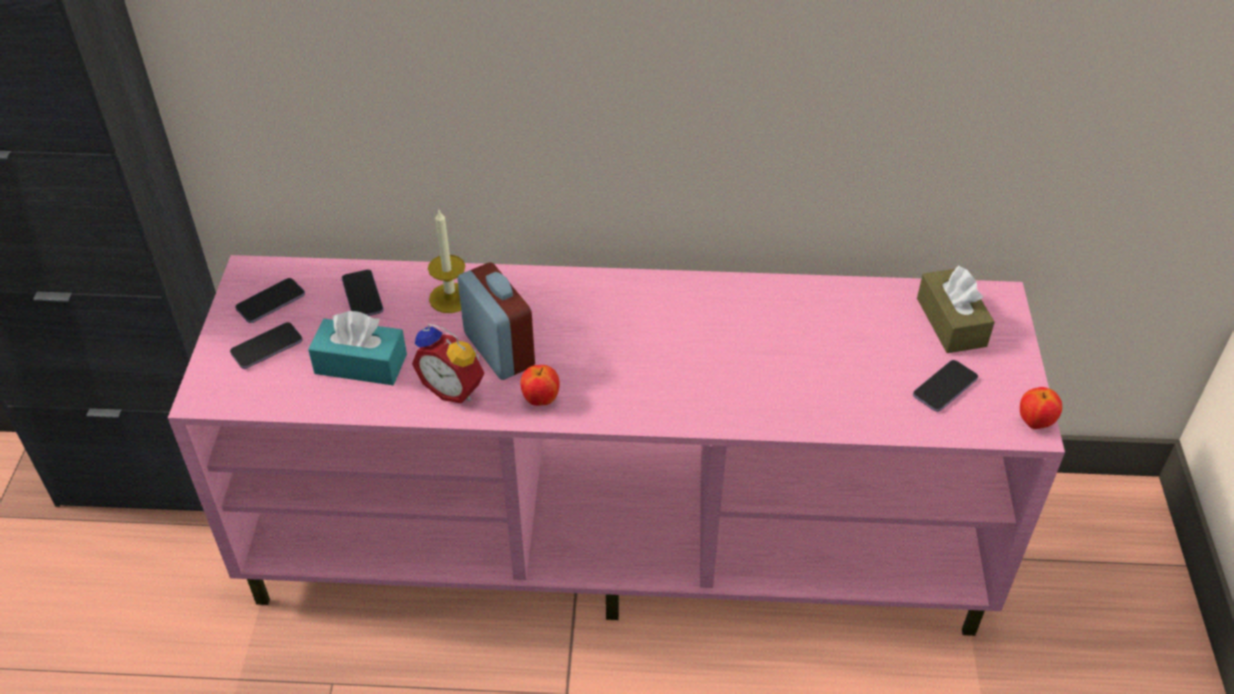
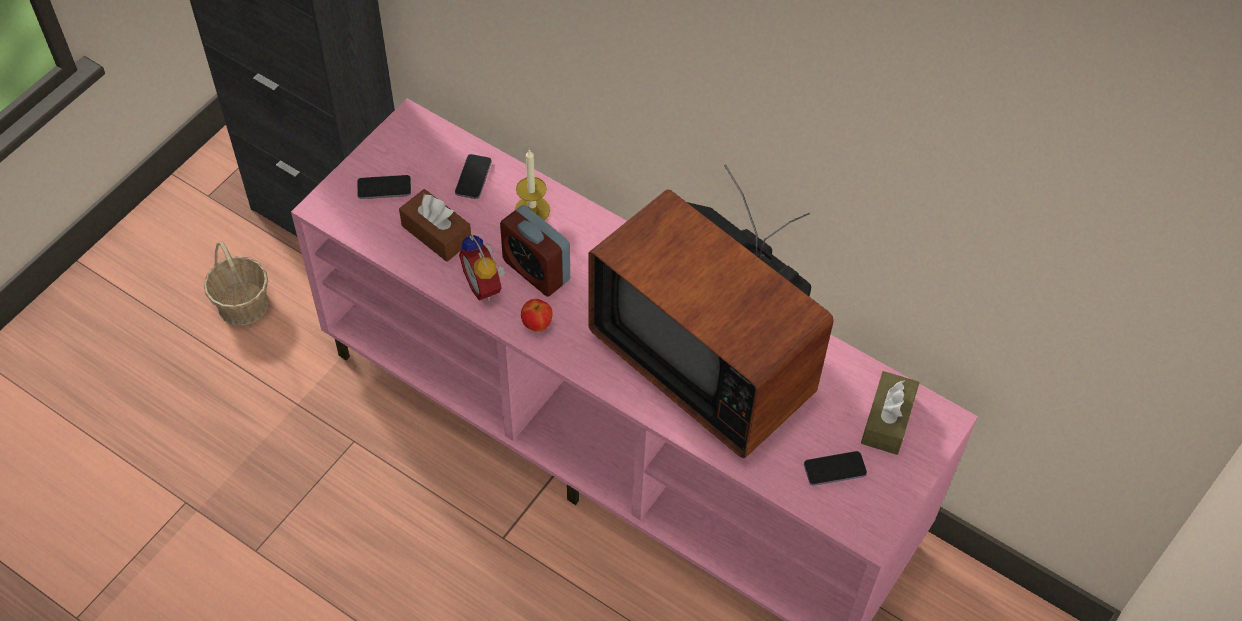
camera: 30 degrees right, 10 degrees up
(106, 606) = (243, 304): none -> basket
(270, 302) = (409, 152): phone -> none
(361, 364) = (436, 233): turquoise tissue box -> brown tissue box
(499, 350) = (536, 270): alarm clock -> alarm clock turned 135 degrees clockwise
(741, 346) = (710, 356): none -> television
(1035, 422) = (878, 533): apple -> none

